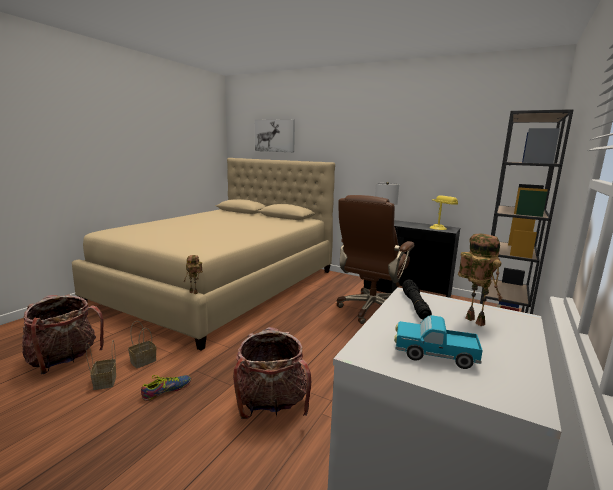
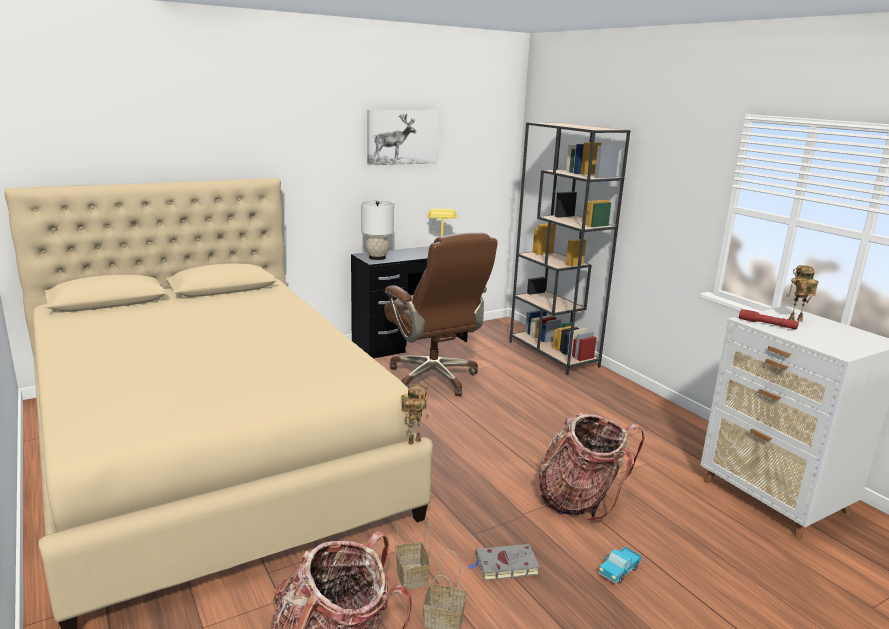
camera: 60 degrees left, 5 degrees up
(166, 390) = (504, 565): shoe -> grey book
(275, 135) = (130, 133): picture -> picture (402, 137)
(415, 305) = (767, 324): black flashlight -> red flashlight
(434, 355) = (842, 341): toy truck -> toy truck (618, 572)

